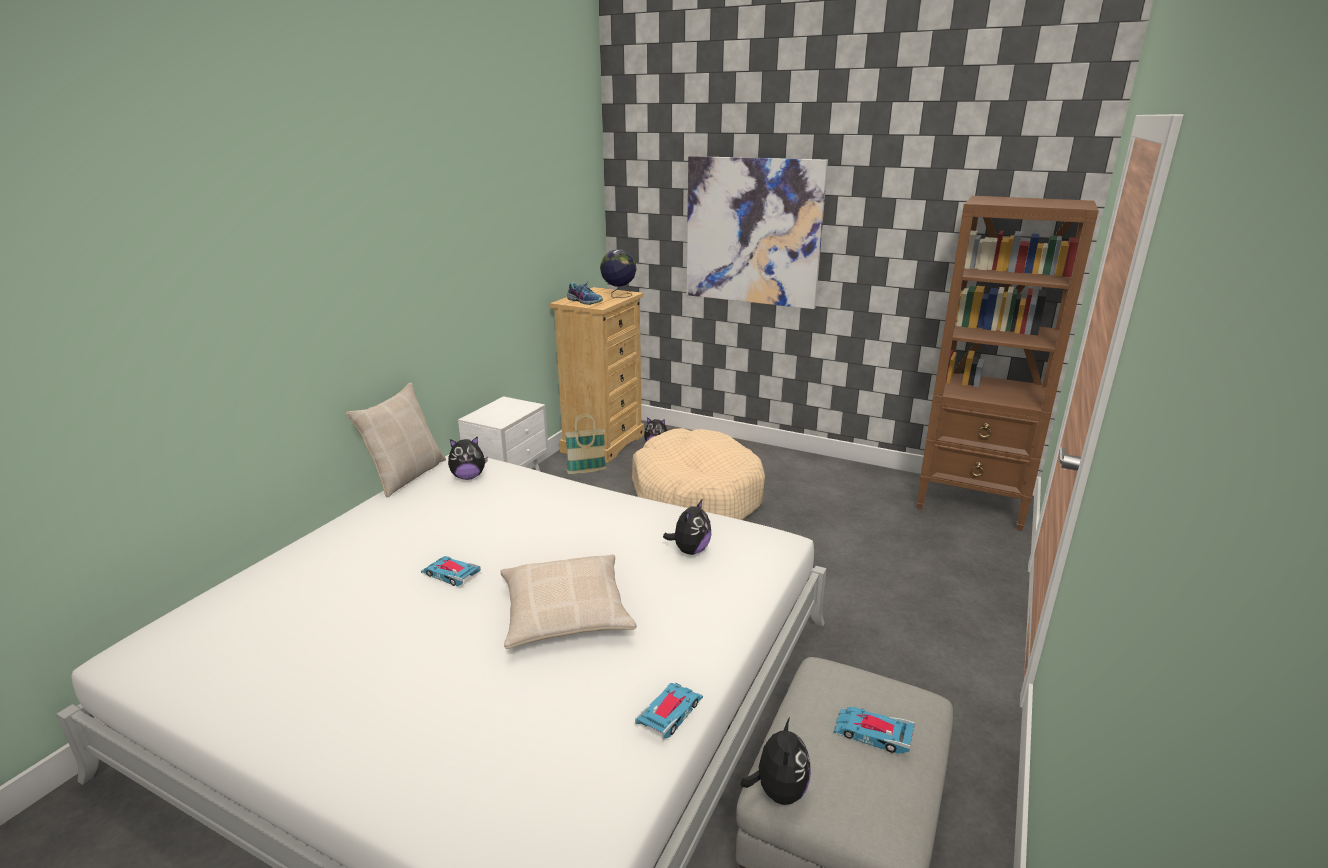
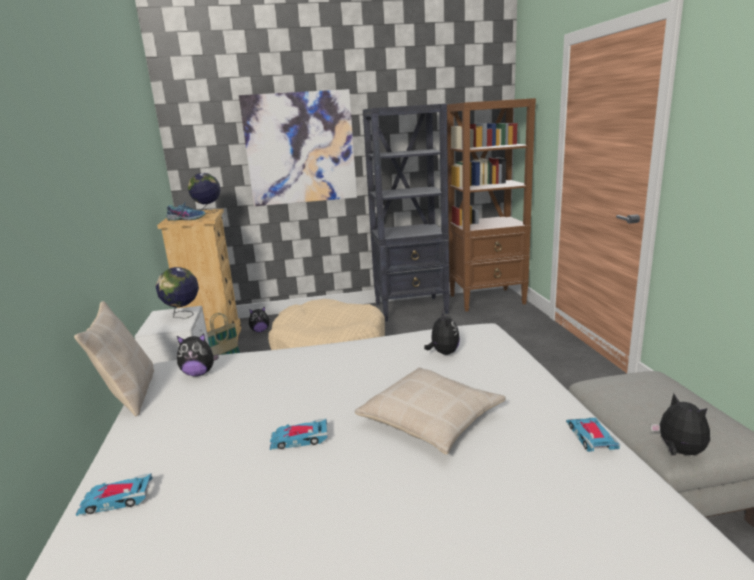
camera: 35 degrees left, 5 degrees down
(468, 477) = (199, 373): plush toy -> plush toy turned 45 degrees clockwise
(515, 411) = (183, 316): none -> globe
(851, 479) = (412, 309): none -> black bookcase
(872, 733) = (669, 398): toy car -> toy car (116, 499)

